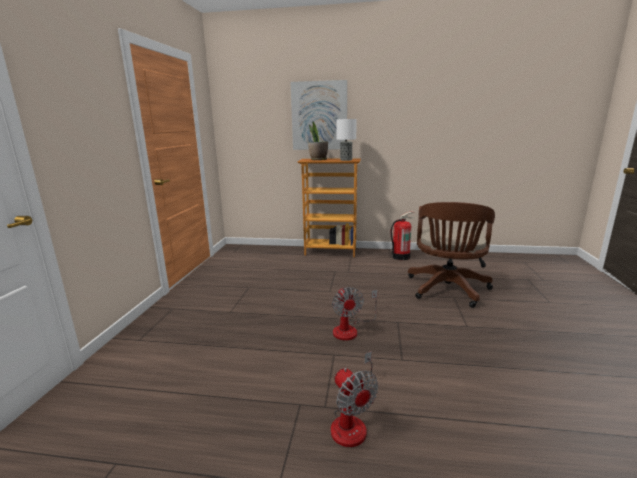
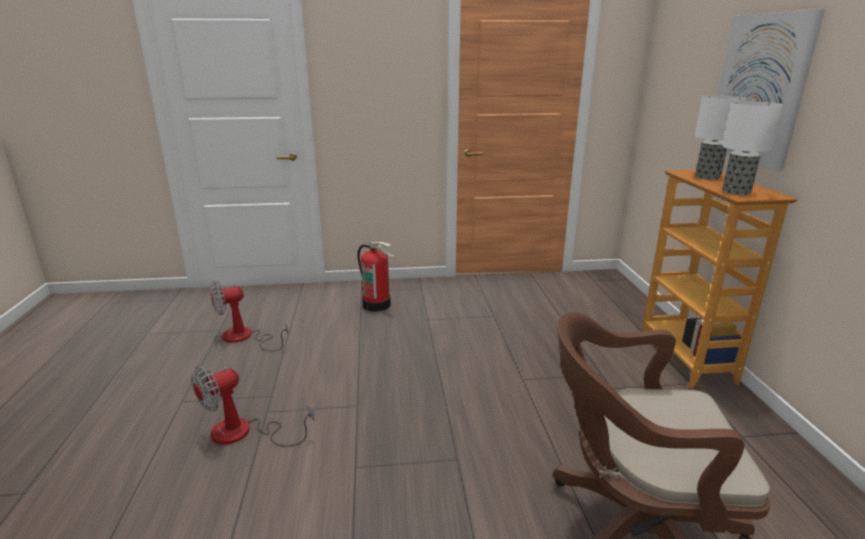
camera: 75 degrees right, 5 degrees up
(318, 159) = (707, 177): potted plant -> table lamp
(350, 329) = (420, 412): fan -> fan (245, 338)
(400, 256) = (765, 453): fire extinguisher -> fire extinguisher (377, 304)

